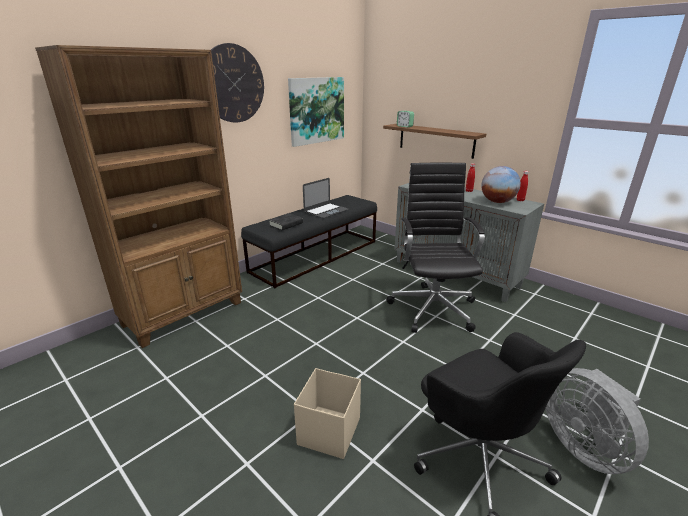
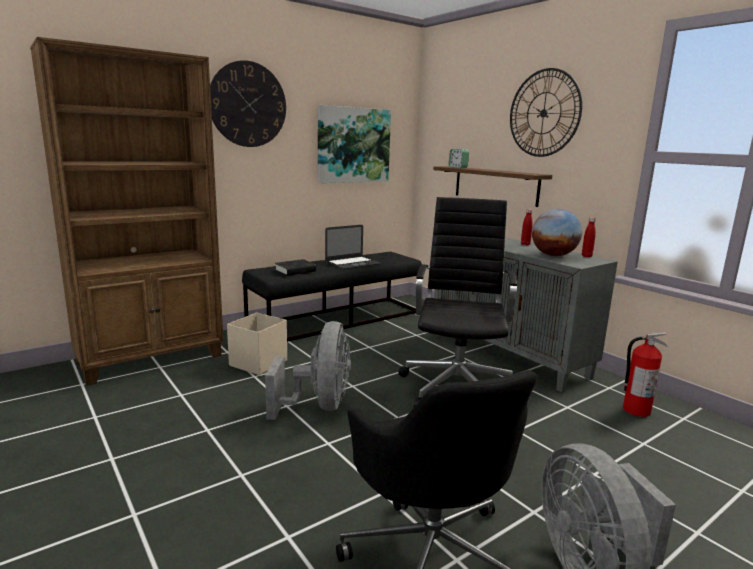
camera: 10 degrees right, 10 degrees down
(328, 432) = (249, 498): beige storage box -> beige storage box (257, 363)
(341, 339) = (319, 406): none -> grey fan
(479, 82) = (544, 113): none -> wall clock
(559, 310) = (635, 410): none -> fire extinguisher

